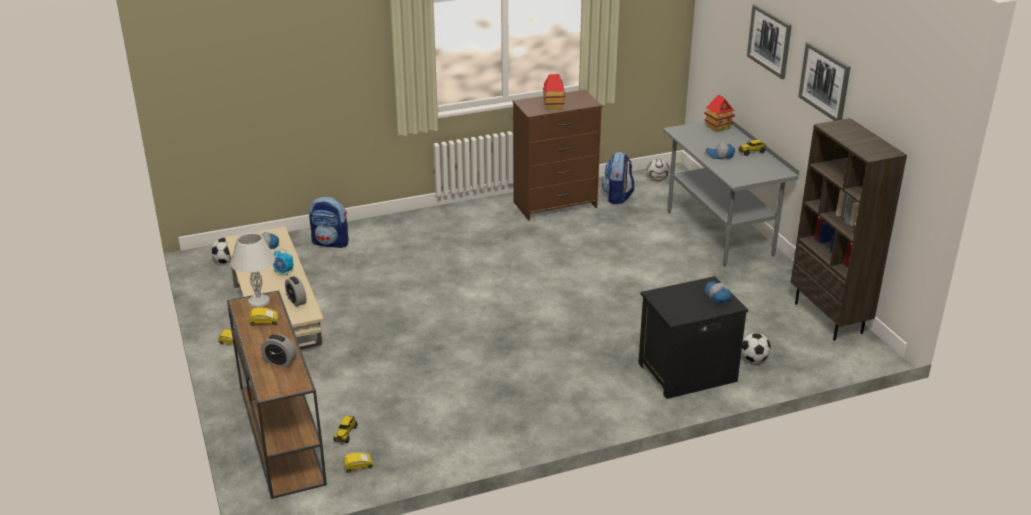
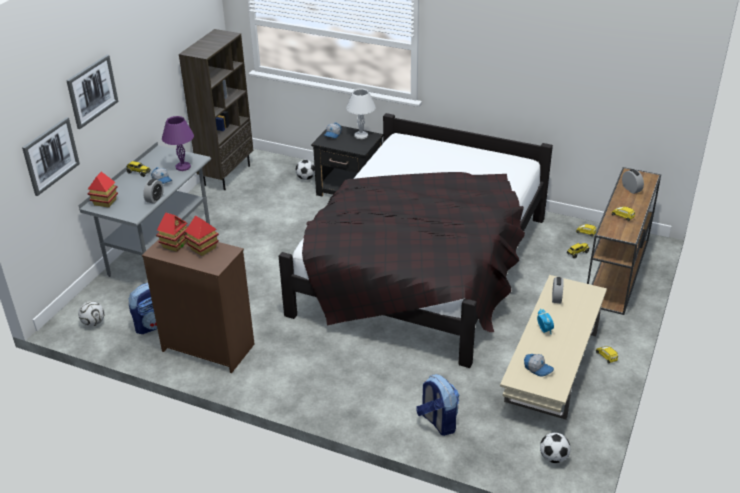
camera: 135 degrees left, 5 degrees up
(258, 301) = (616, 233): white table lamp -> white table lamp (361, 136)
(488, 335) = (423, 266): none -> black bed
(576, 100) = (175, 244): none -> toy house
(691, 144) = (155, 199): none -> alarm clock
(732, 170) = (182, 167): none -> purple table lamp
(824, 82) = (146, 60): picture -> picture (50, 155)

